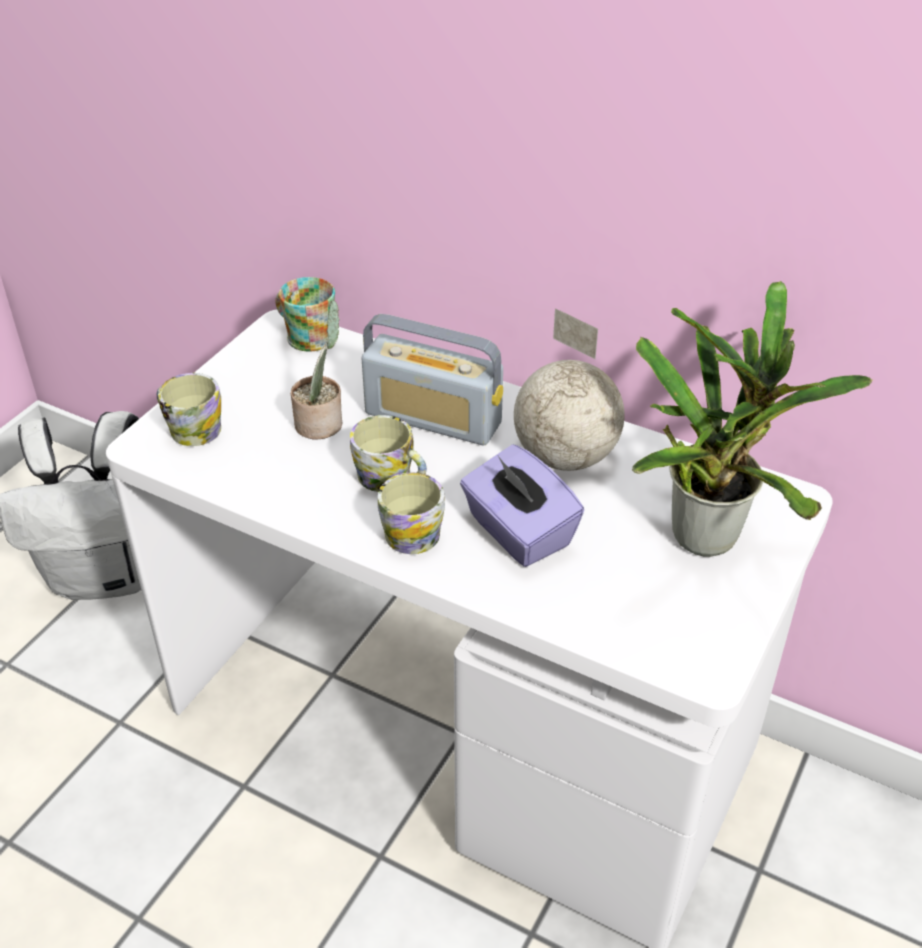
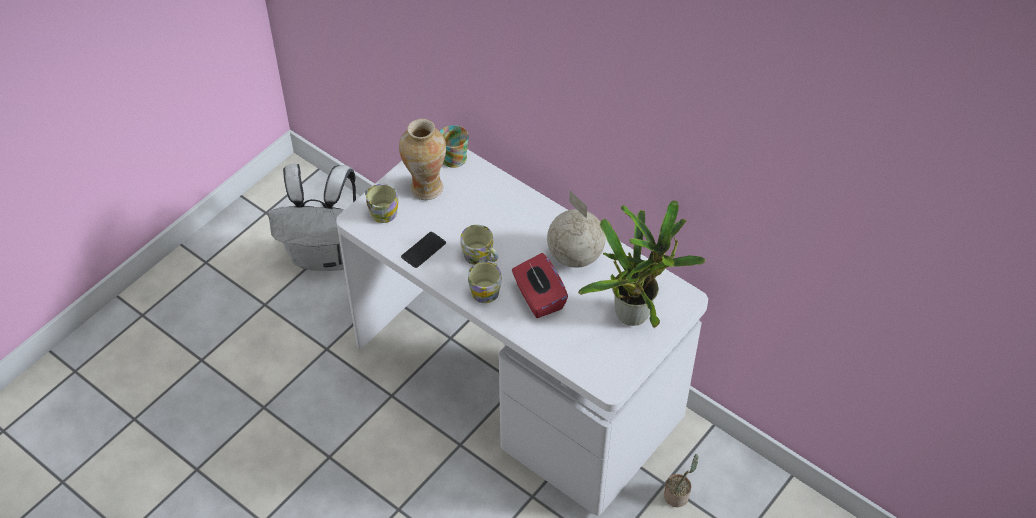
camera: 10 degrees right, 10 degrees up
(268, 385) = (425, 187): none -> vase
(280, 480) = (423, 250): none -> phone
(322, 423) = (450, 217): potted plant -> potted plant (678, 495)
(433, 418) = (510, 222): radio -> none
(518, 532) = (538, 298): purple tissue box -> red tissue box

